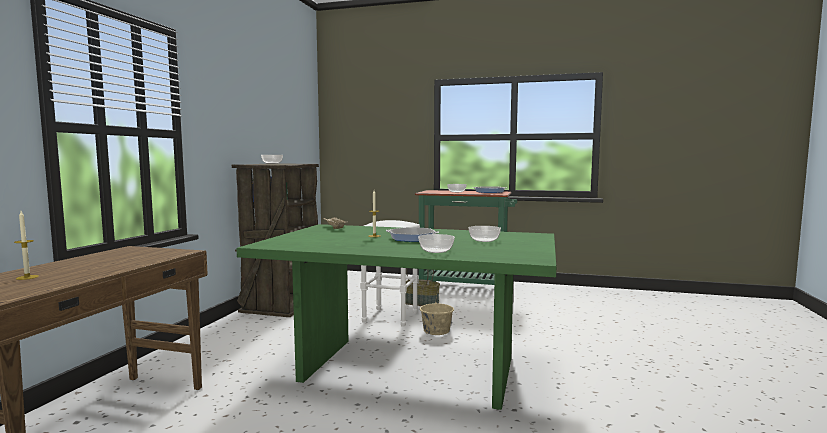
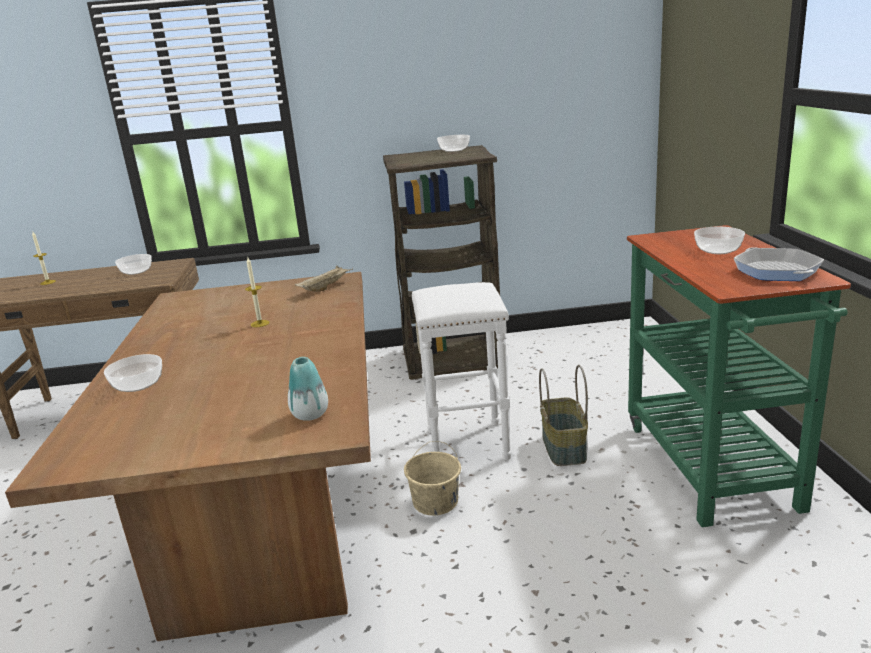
camera: 70 degrees right, 15 degrees up
(410, 369) = (272, 523): green dining table -> brown dining table
(412, 238) = (248, 347): frying pan -> none
(483, 240) = (245, 396): bowl -> bowl (136, 271)
(517, 235) = (310, 415): none -> vase

